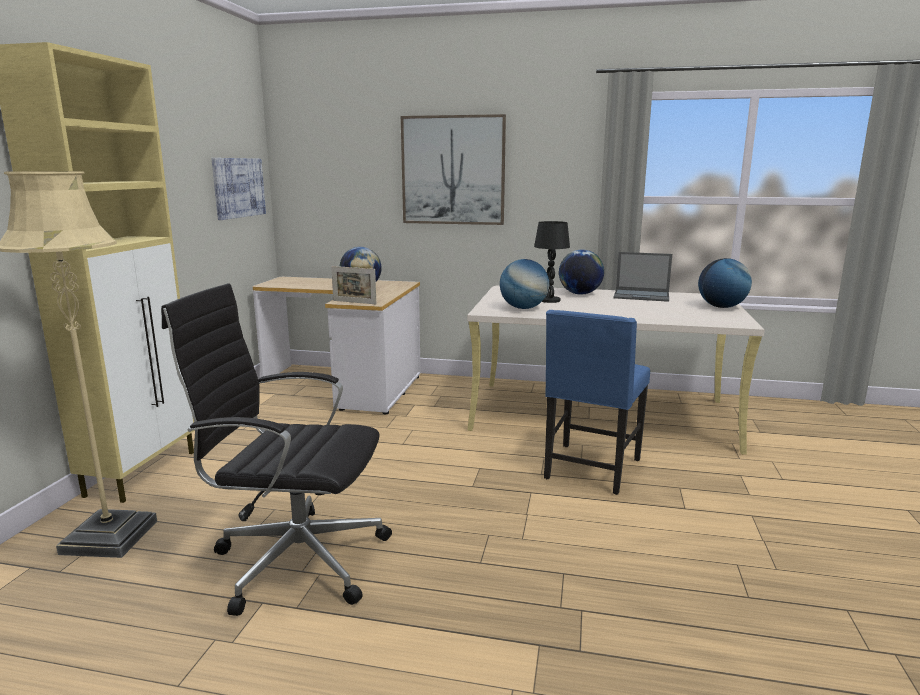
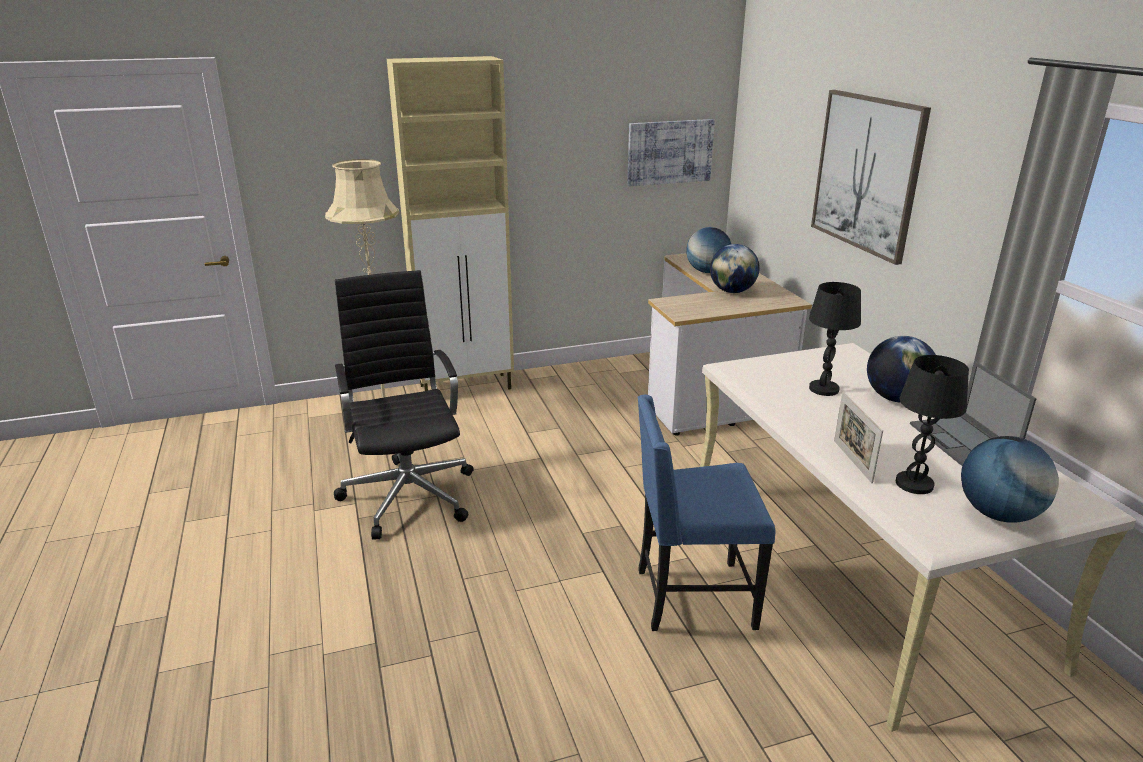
camera: 60 degrees right, 10 degrees up
(354, 302) = (670, 307): picture frame -> picture frame (852, 461)
(523, 308) = (758, 384): globe -> globe (707, 271)
(681, 310) = (914, 484): none -> black table lamp

